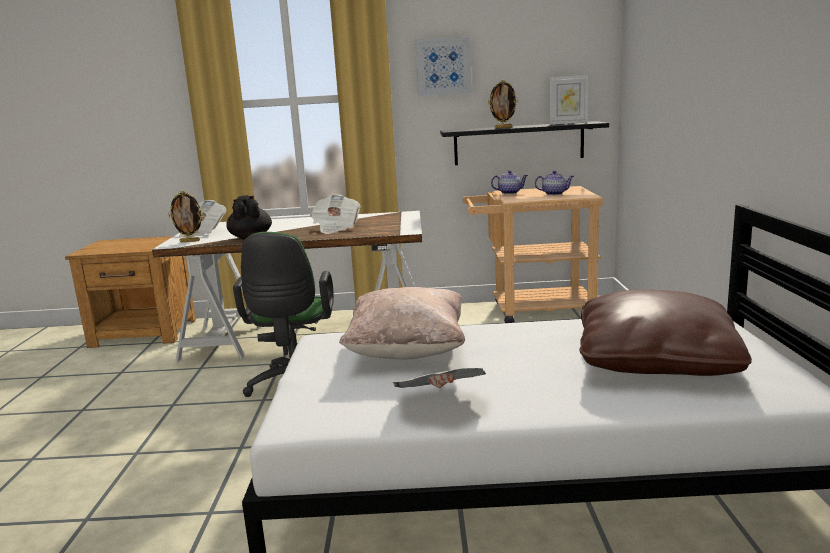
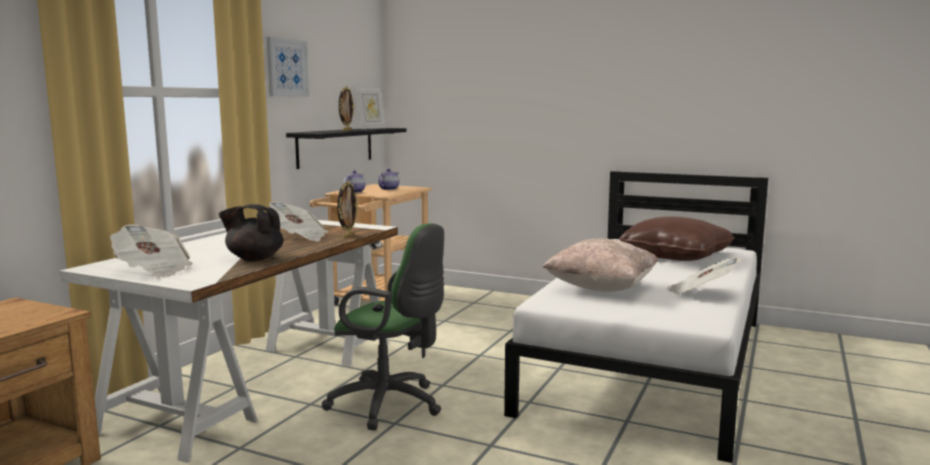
camera: 65 degrees left, 5 degrees down
(190, 241) = (195, 276): picture frame -> picture frame (348, 236)

